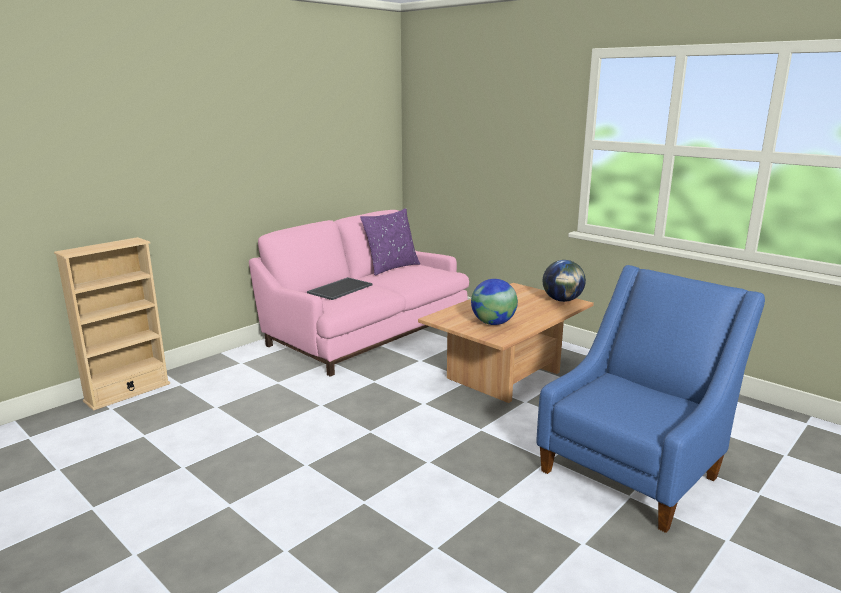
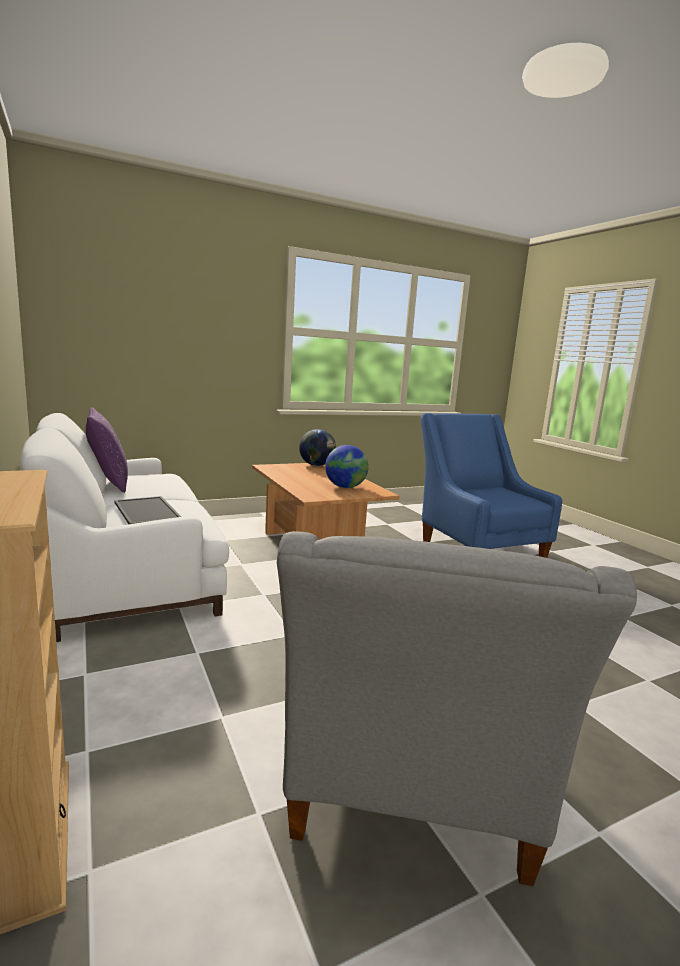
camera: 70 degrees left, 5 degrees down
(159, 477) = (409, 797): none -> grey armchair
(367, 331) = (123, 570): pink sofa -> white sofa

